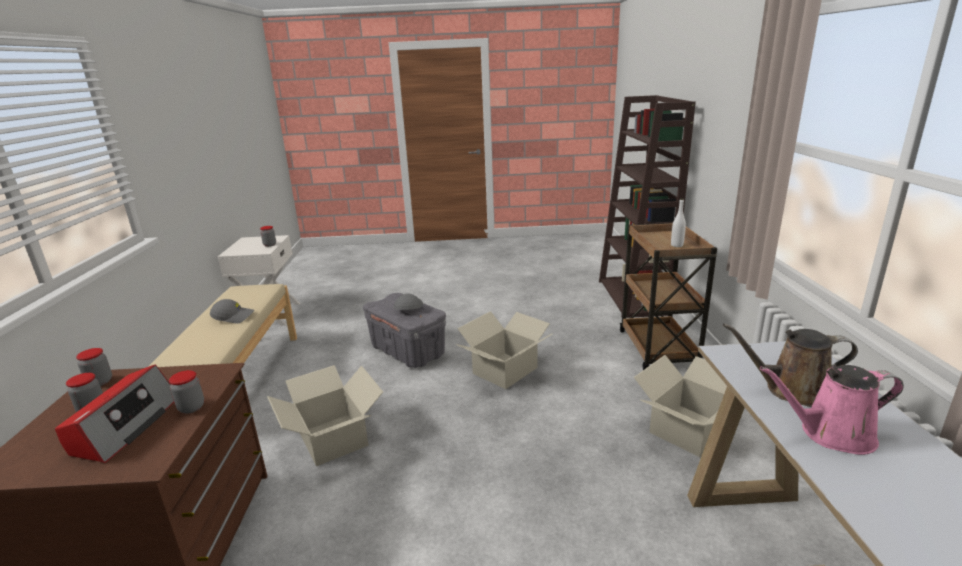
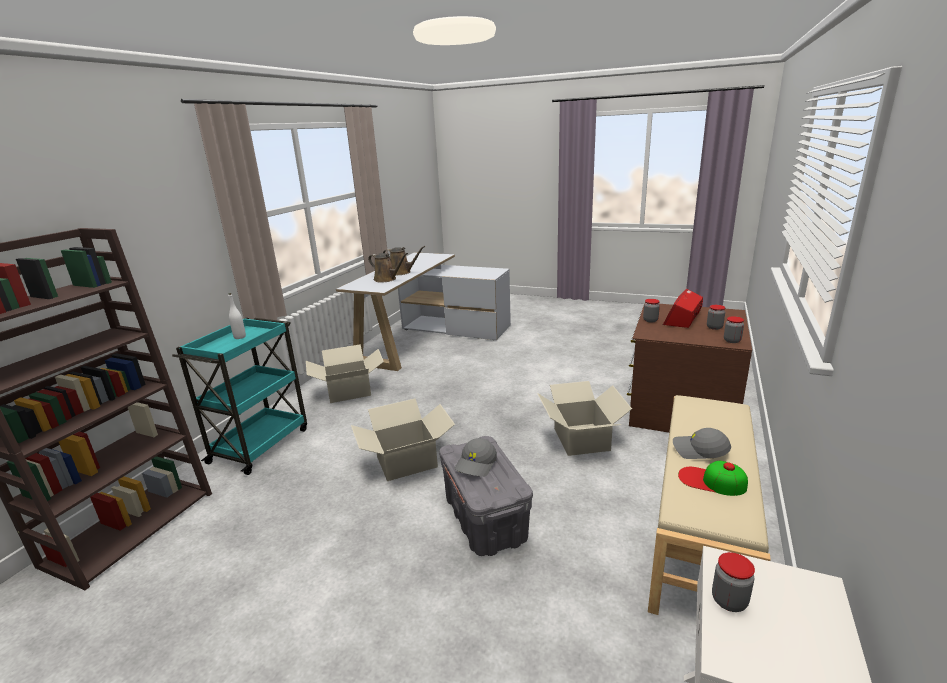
camera: 155 degrees left, 0 degrees up
(239, 302) = (711, 481): none -> cap
(658, 350) = (261, 444): brown cart -> turquoise cart
(831, 434) = (402, 272): pink watering can -> brown watering can

